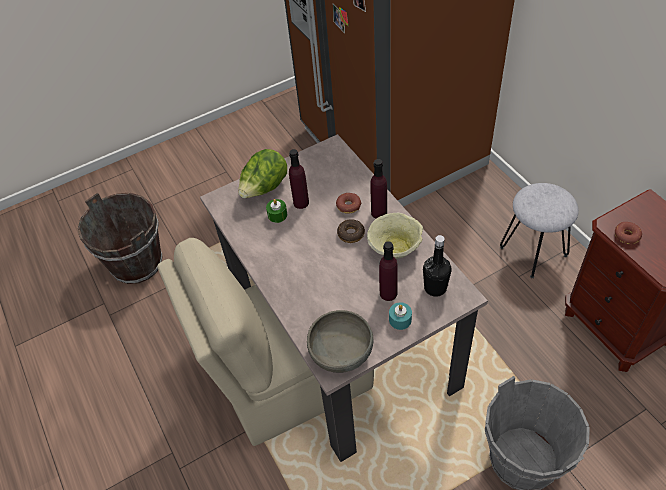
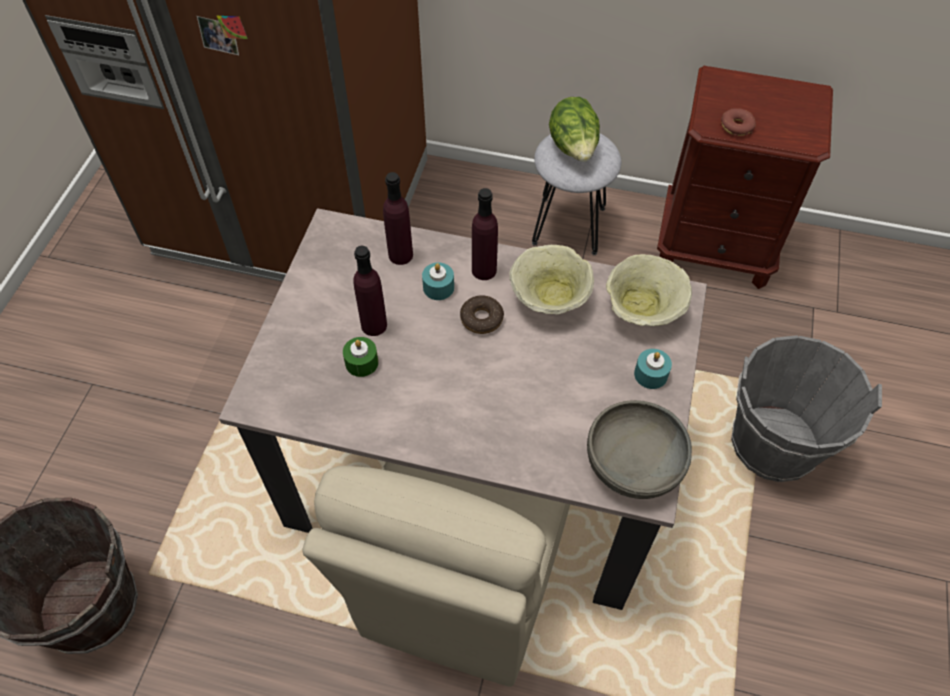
camera: 50 degrees left, 5 degrees up
(264, 188) = (302, 341): lettuce -> lettuce (573, 148)
(348, 206) = (438, 287): donut -> turquoise candle
(388, 293) = (604, 355): purple bottle -> purple bottle (400, 255)
(435, 288) = (643, 310): black bottle -> beige bowl

